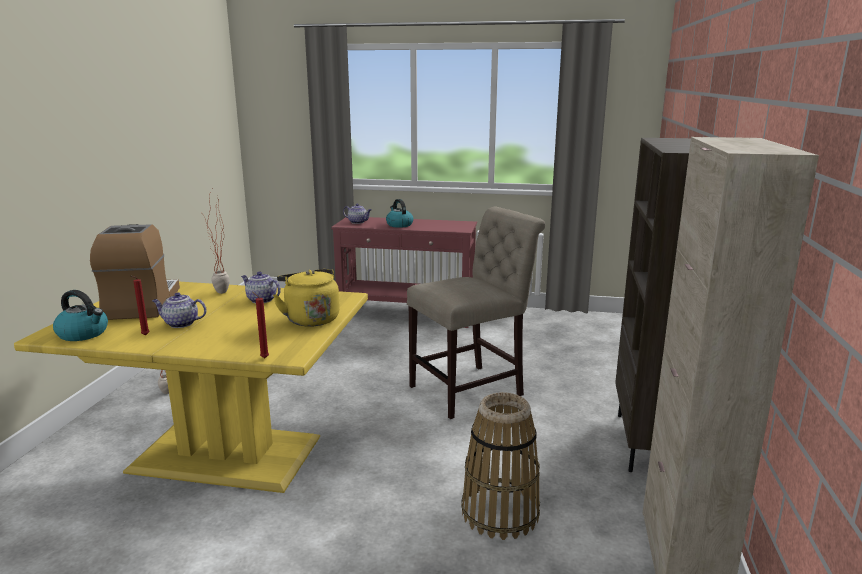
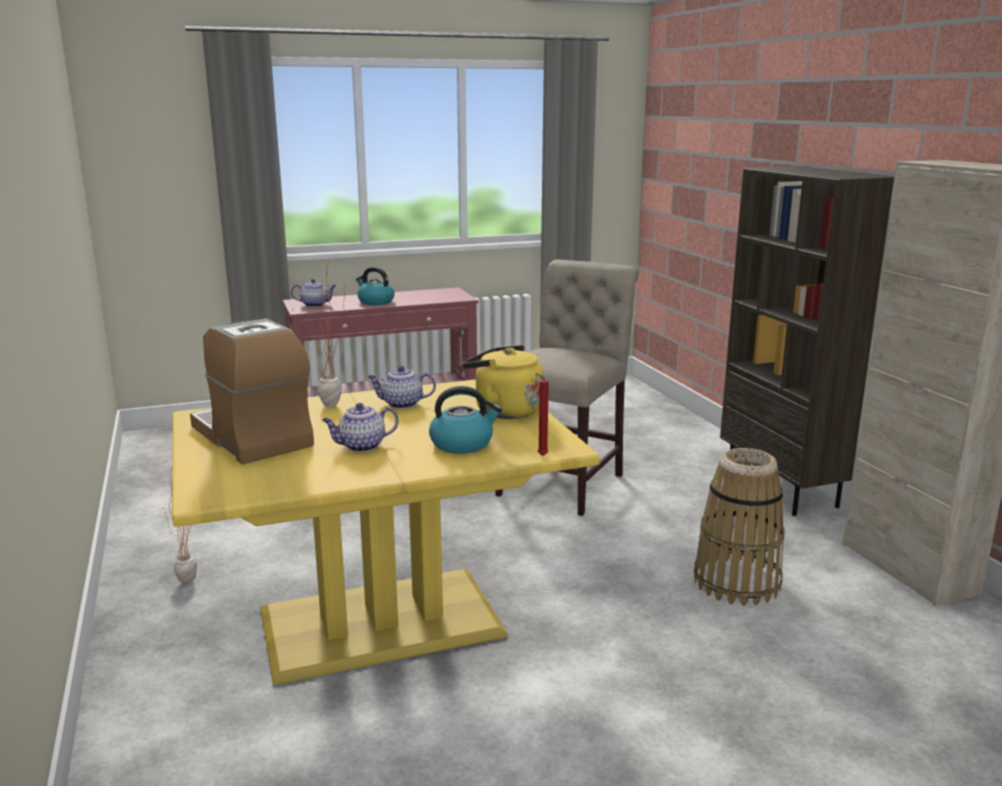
camera: 30 degrees left, 0 degrees up
(84, 334) = (256, 483): kettle -> kettle (462, 444)
(144, 335) = (345, 467): red candle -> none

